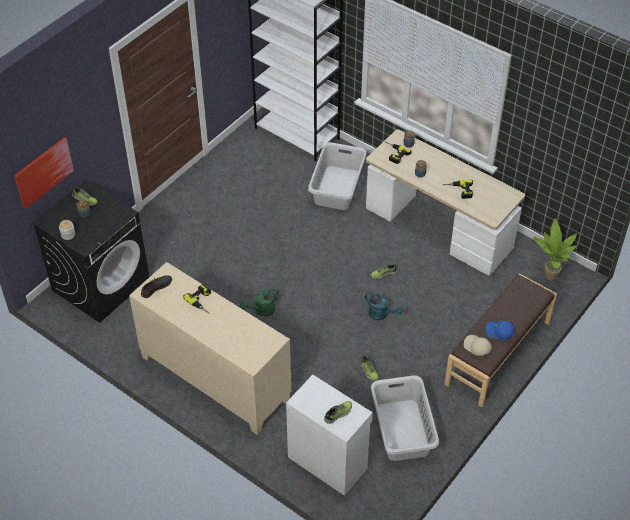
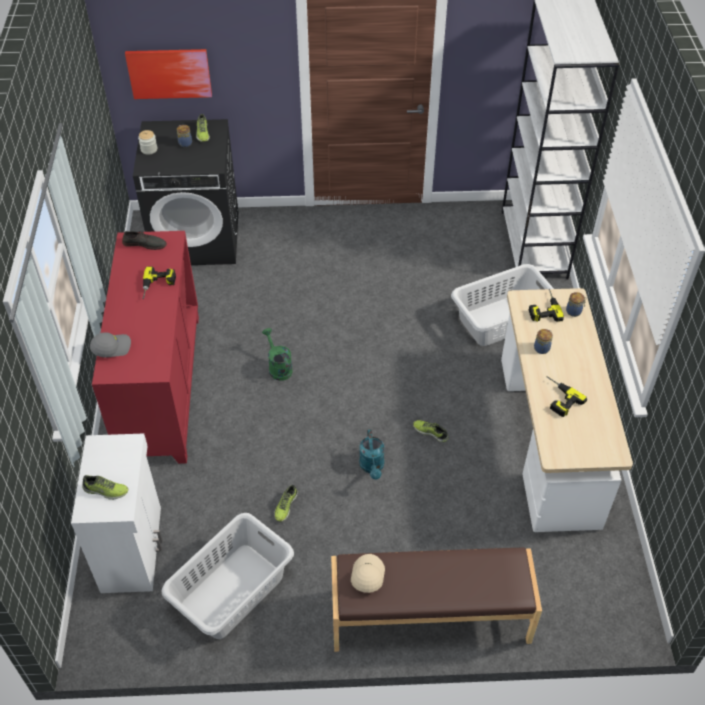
camera: 50 degrees right, 0 degrees up
(214, 378) = (160, 387): beige cabinet -> red cabinet
(232, 351) = (111, 347): none -> grey cap
(262, 311) = (278, 367): green watering can -> green watering can turned 45 degrees clockwise
(499, 331) = (413, 584): blue cap -> none
(548, 276) = (602, 595): potted plant -> none

